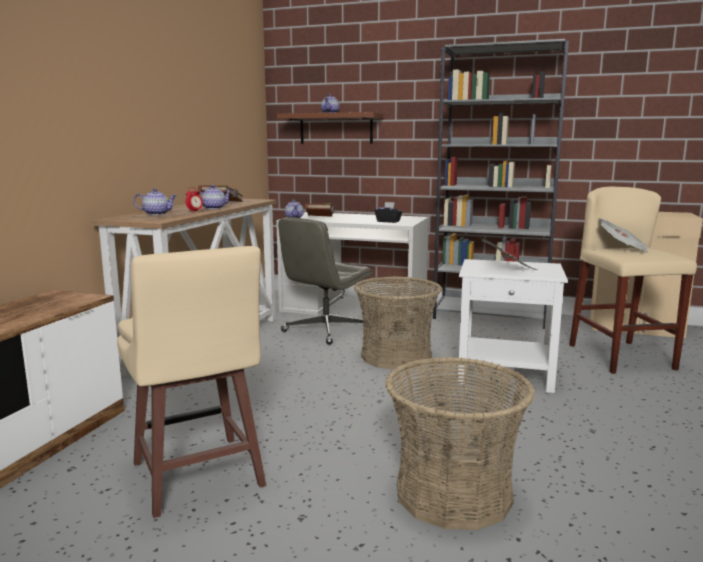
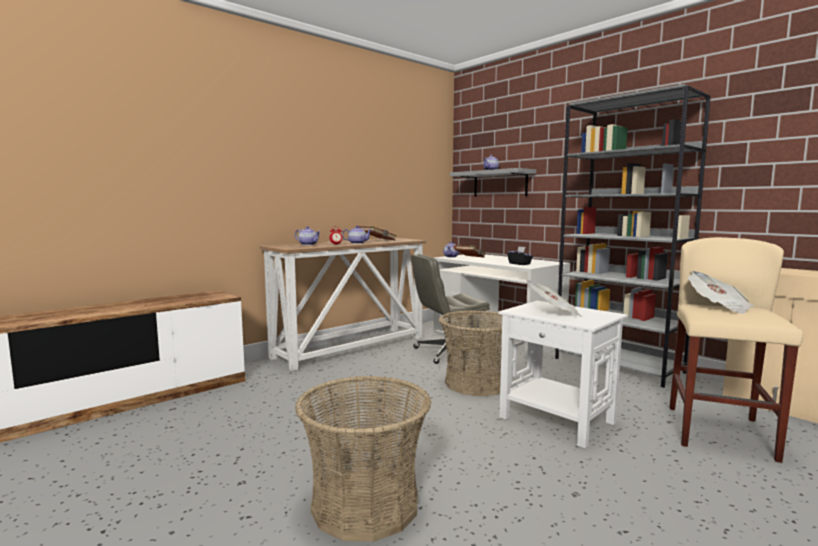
camera: 30 degrees right, 5 degrees down
(197, 477) = (223, 434): beige stool -> none
(336, 129) = (500, 184): brown shelf -> grey shelf

